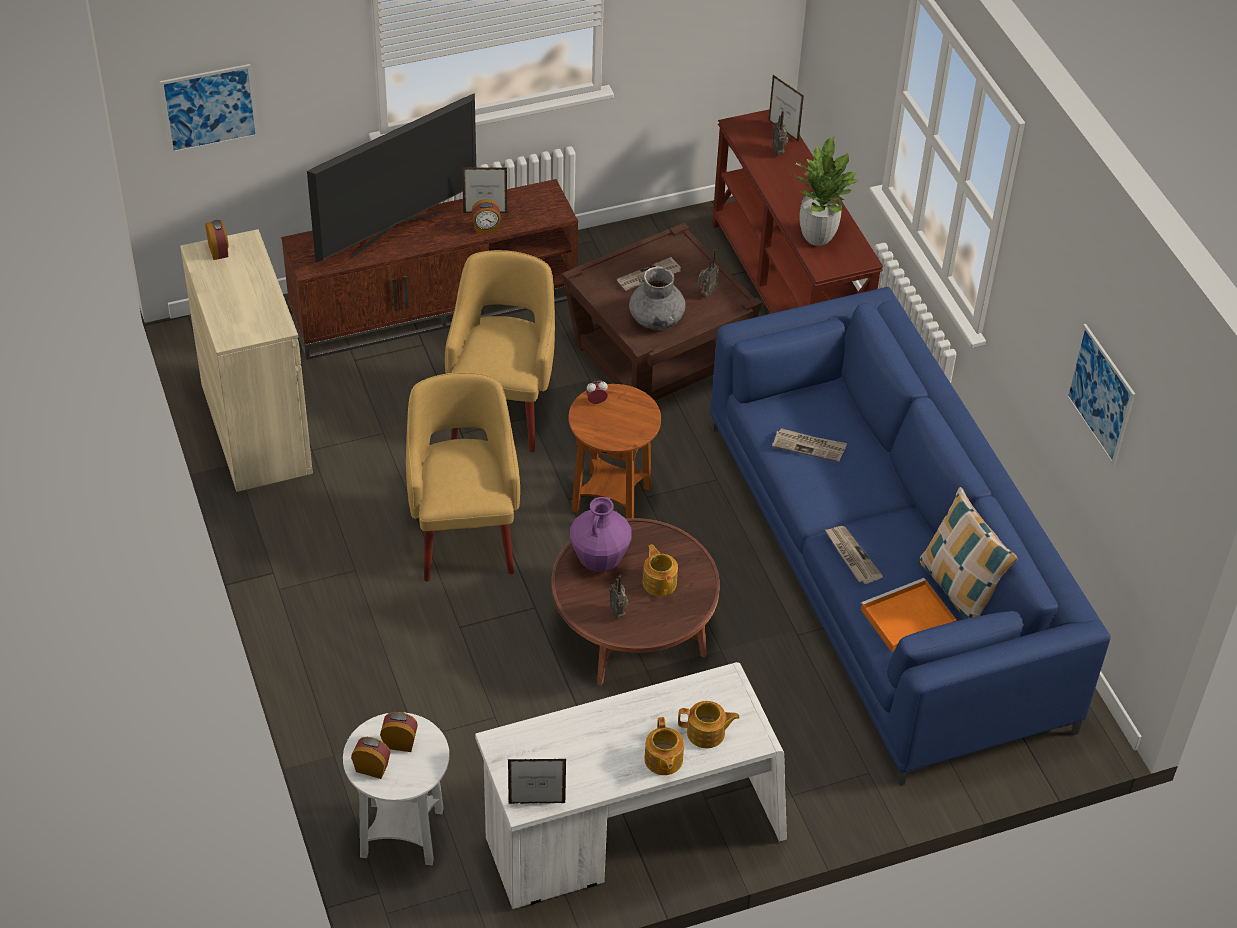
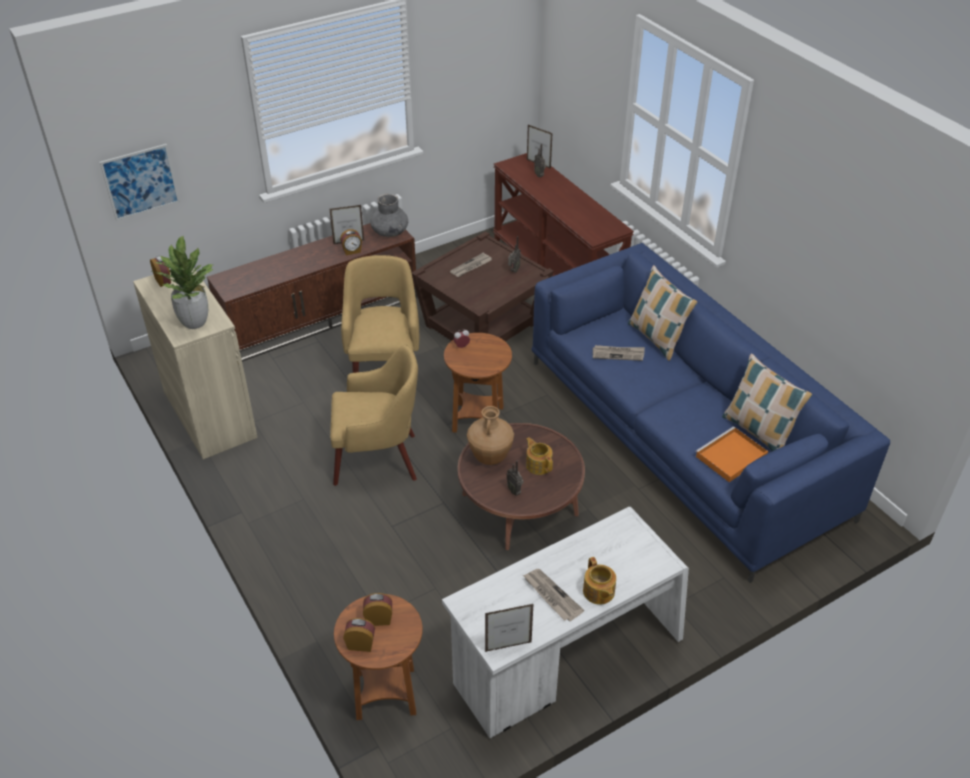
camera: 10 degrees left, 5 degrees down
(397, 233) = (290, 263): television -> none
(401, 833) = (385, 693): white side table -> brown side table
(464, 532) = (378, 459): yellow armchair -> yellow armchair turned 105 degrees clockwise
(599, 561) = (490, 457): purple vase -> brown vase
(656, 318) = (484, 291): grey vase -> grey vase (389, 231)
(706, 733) = (625, 564): teapot -> none
(817, 236) = (583, 220): potted plant -> potted plant (194, 322)
(851, 556) = (675, 421): newspaper -> newspaper (551, 596)
(871, 432) = (657, 338): none -> pillow
(1100, 394) = (849, 263): picture -> none

